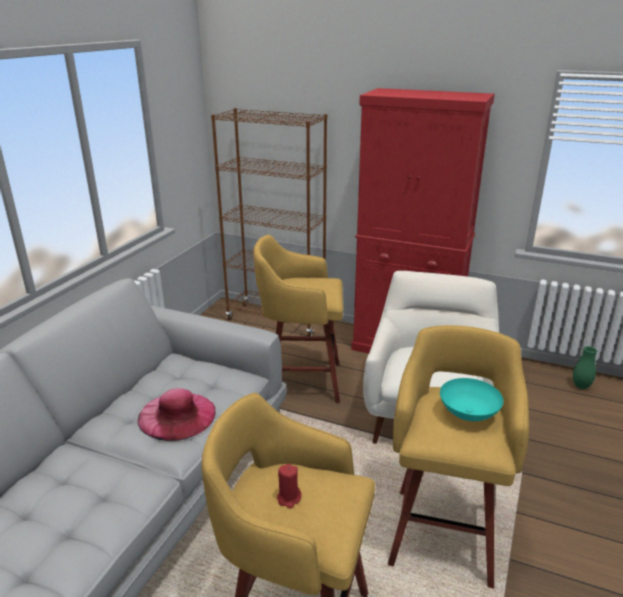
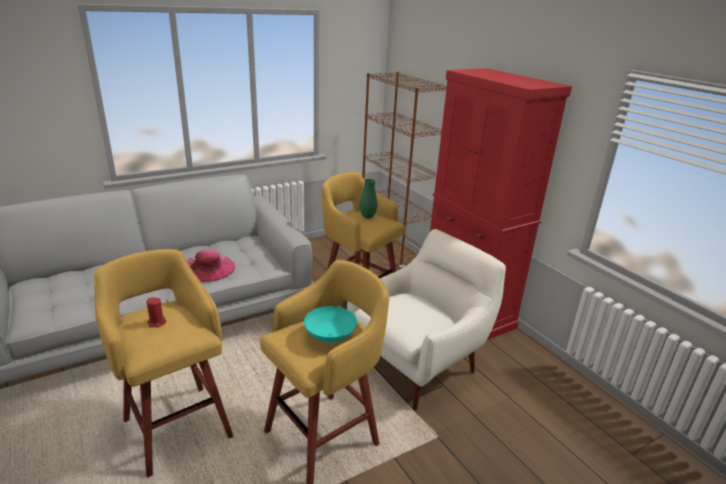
camera: 35 degrees right, 0 degrees up
(580, 386) = (593, 410): green vase -> green vase (367, 217)

